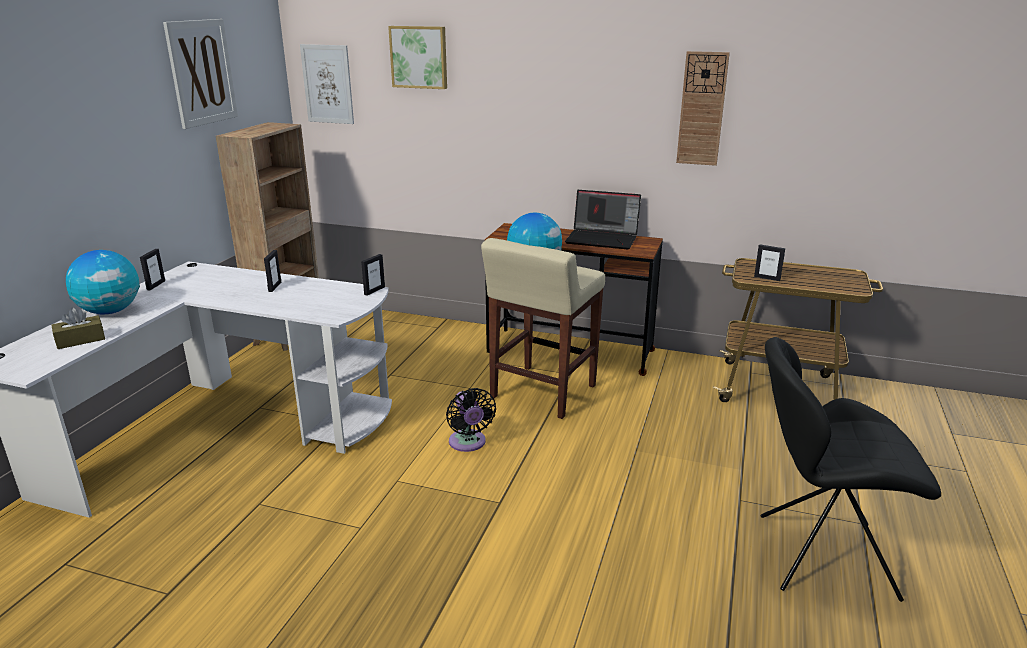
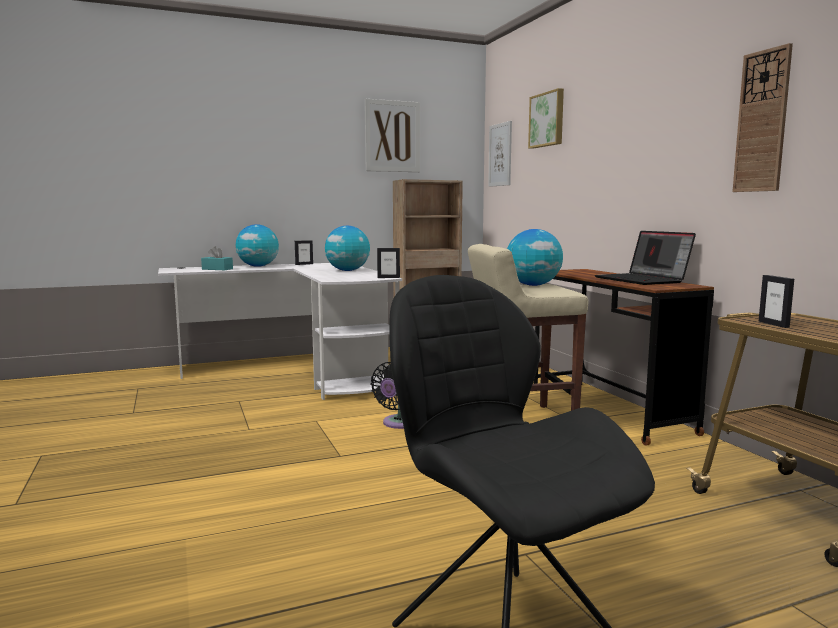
camera: 50 degrees right, 15 degrees down
(80, 340) = (217, 269): brown tissue box -> turquoise tissue box
(274, 287) = (348, 270): picture frame -> globe

